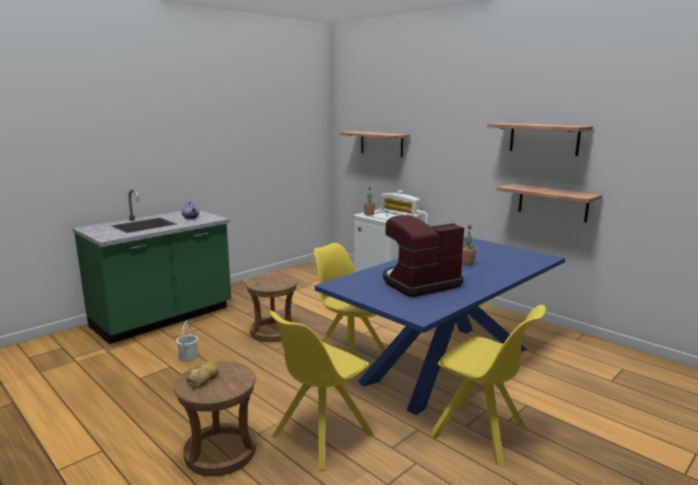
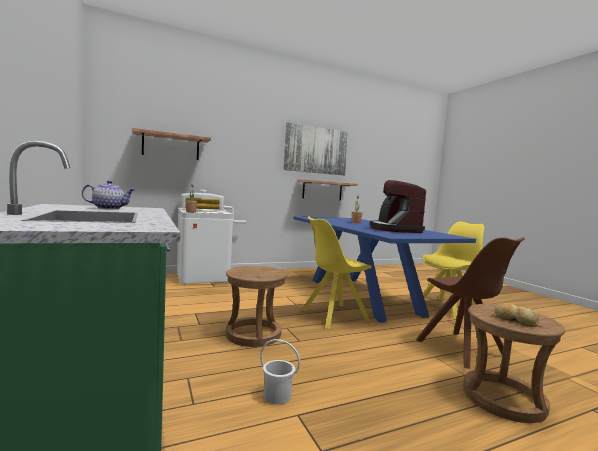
camera: 70 degrees left, 10 degrees down
(321, 436) = (462, 349): yellow chair -> brown chair
(544, 138) = (316, 150): shelf -> picture

